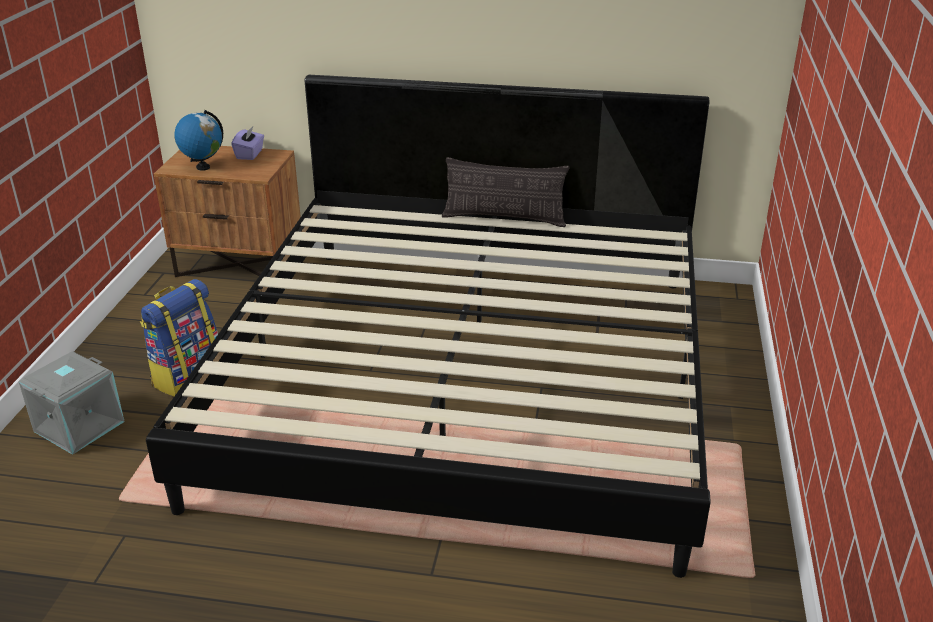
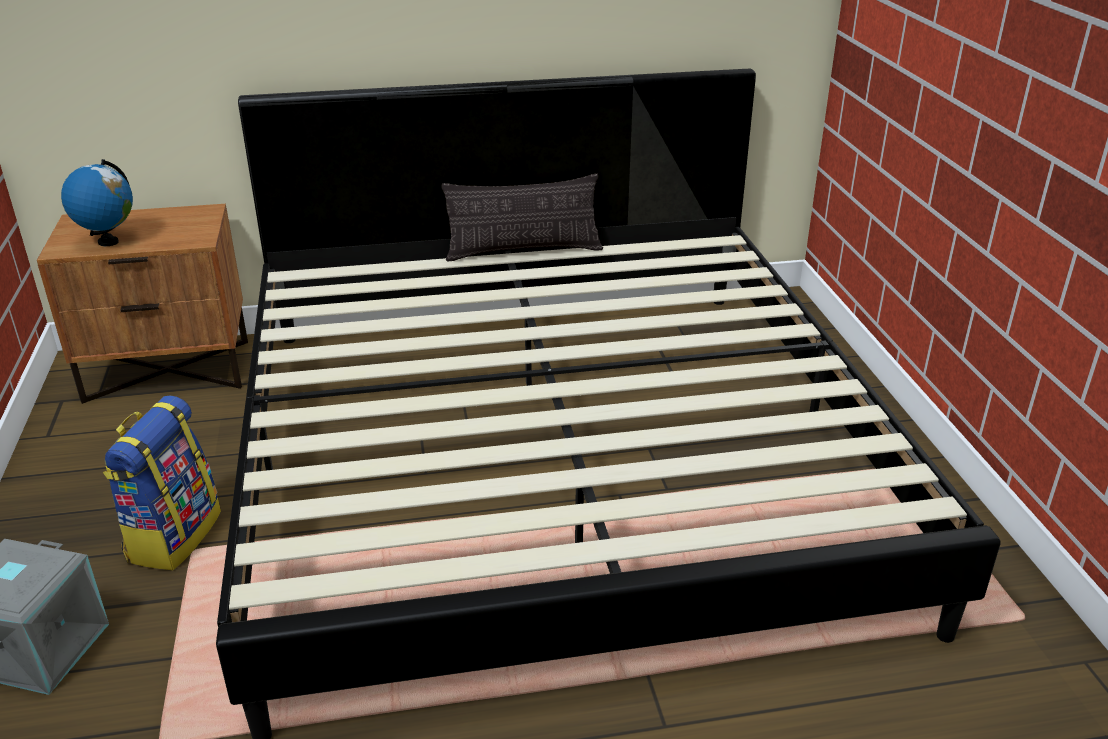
camera: 20 degrees left, 0 degrees up
(250, 154) = (166, 216): purple tissue box -> none

